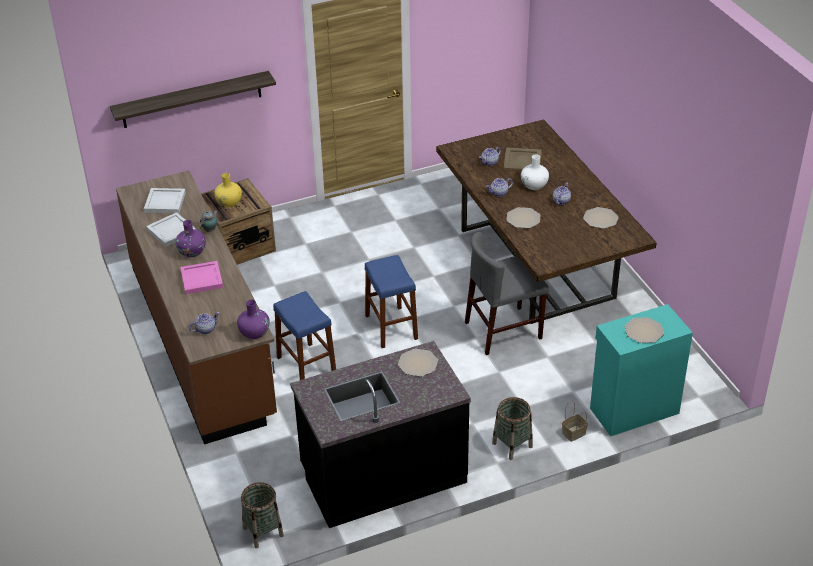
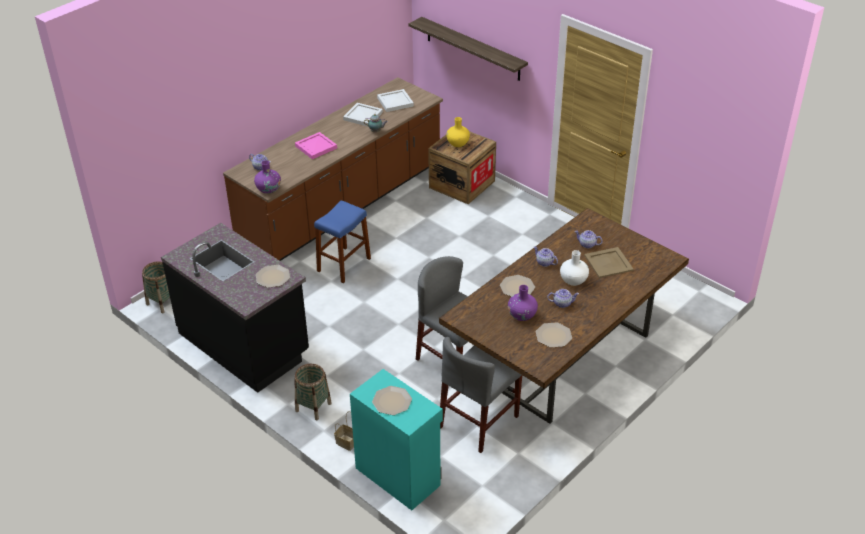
camera: 65 degrees right, 0 degrees up
(192, 252) = (344, 132): purple vase -> purple vase (522, 315)
(391, 327) = (416, 294): blue stool -> none
(591, 339) = (479, 421): none -> grey chair

